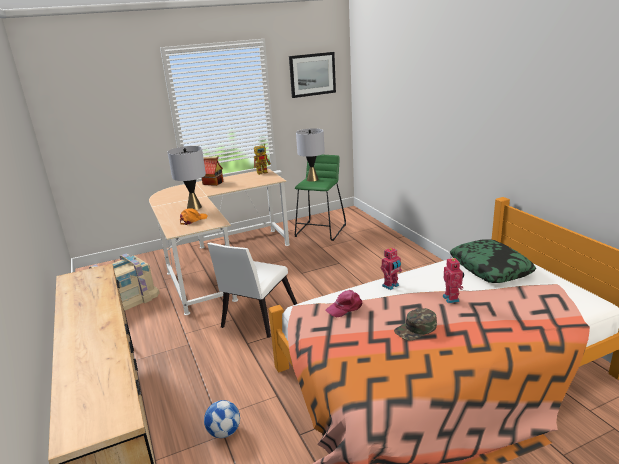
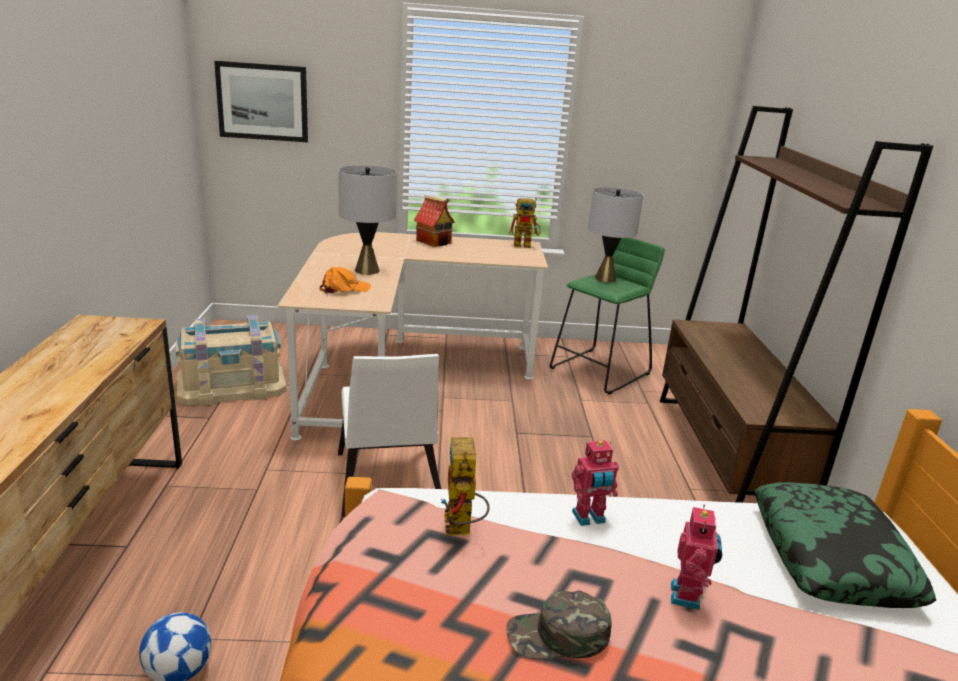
camera: 20 degrees right, 0 degrees up
(256, 318) = (387, 485): white chair -> white chair turned 60 degrees counterclockwise
(312, 74) = (659, 96): picture -> picture (262, 102)
(345, 308) = (461, 530): pink cap -> toy robot
(405, 253) = (724, 458): none -> brown bookcase

